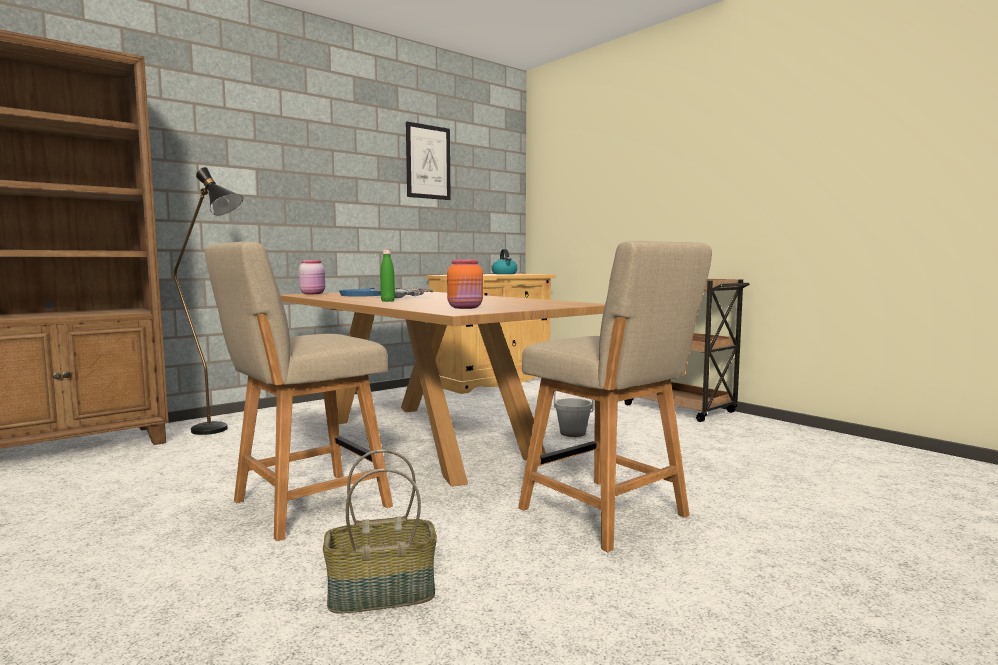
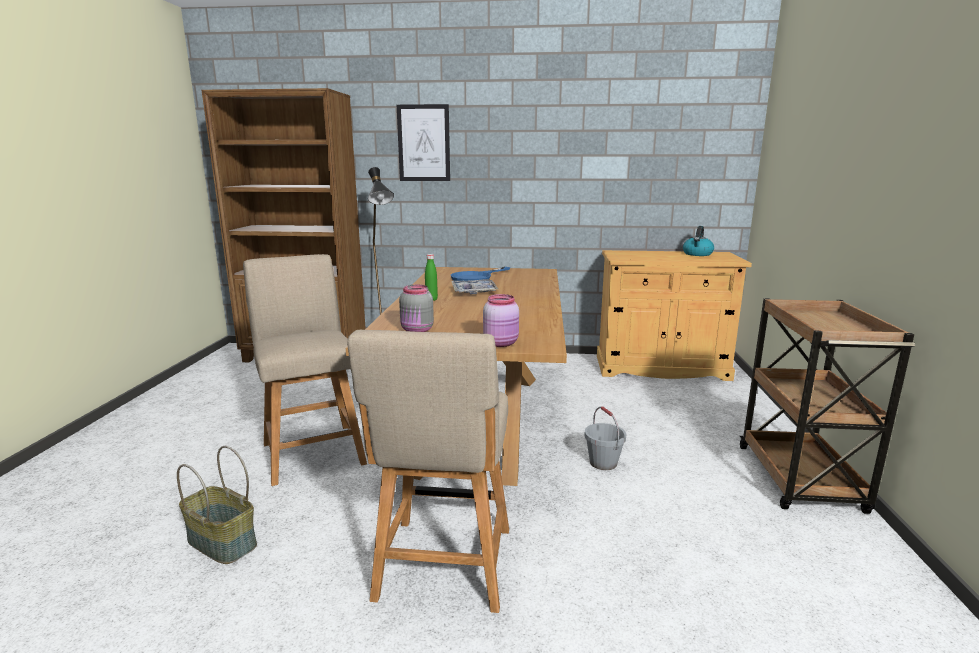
camera: 45 degrees right, 10 degrees up
(304, 506) = (312, 451): beige chair -> beige chair turned 60 degrees clockwise
(313, 293) = (453, 269): pink jar -> pink jar (502, 343)
(428, 162) = (617, 131): picture -> picture (423, 143)
(466, 308) = (417, 330): orange jar -> grey jar

